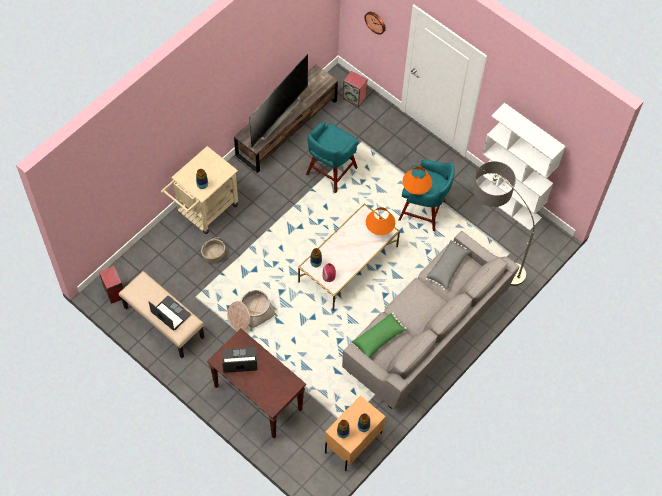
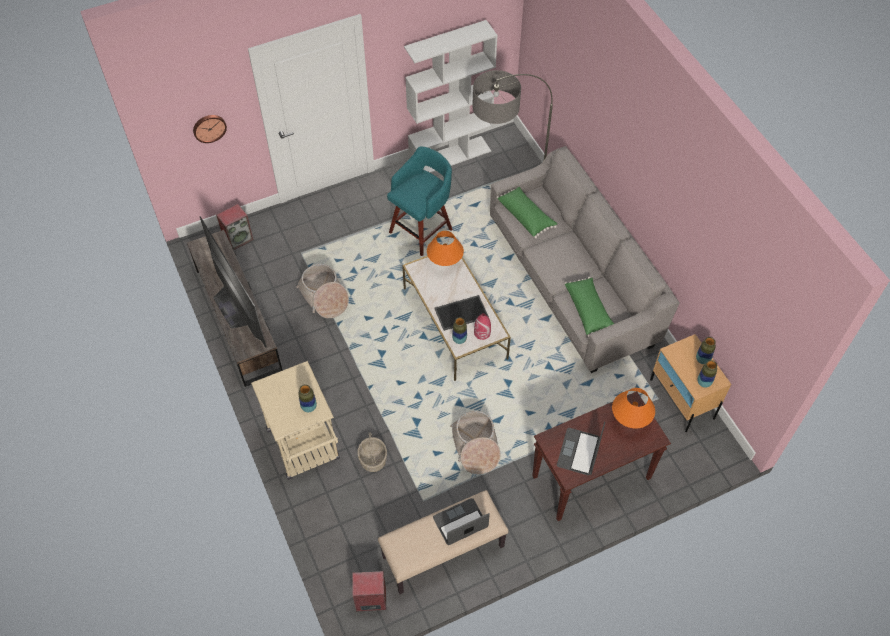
camera: 65 degrees left, 5 degrees down
(330, 172) = (324, 297): turquoise stool -> basket
(340, 256) = (461, 312): none -> tray
(416, 190) = (423, 201): orange table lamp -> orange table lamp (630, 420)
(448, 268) = (526, 216): grey pillow -> green pillow

